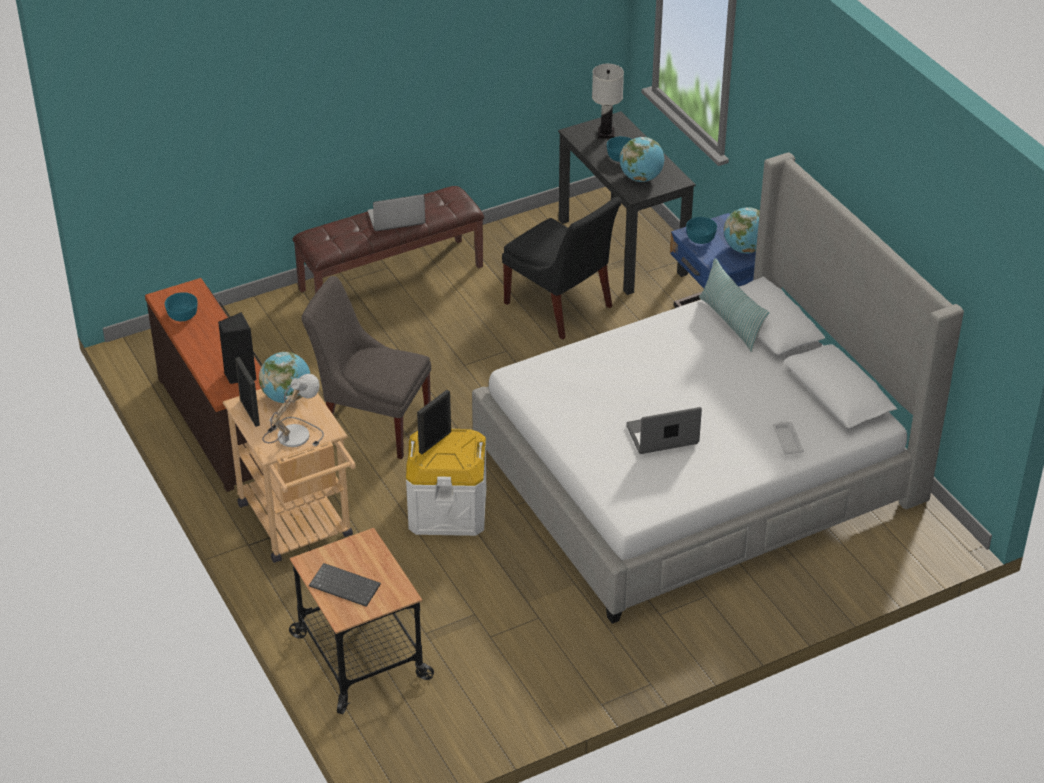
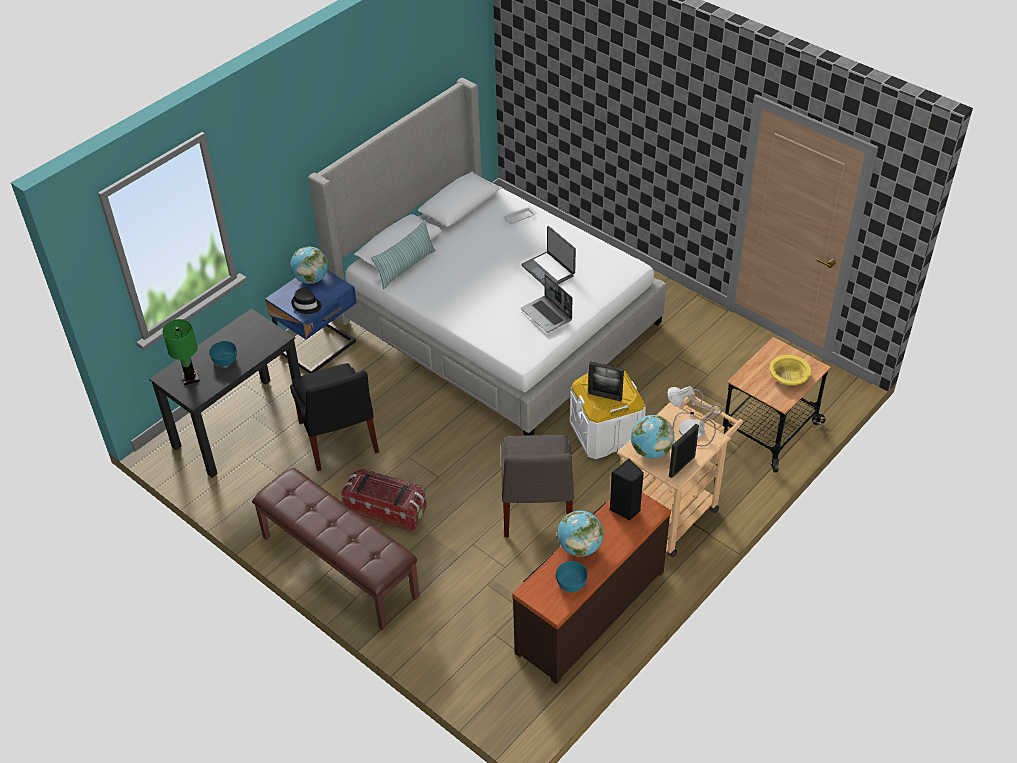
camera: 110 degrees left, 5 degrees up
(346, 585) = (788, 375): keyboard -> yellow bowl
(395, 219) = (328, 519): laptop -> laptop (547, 315)
(442, 320) = (386, 510): none -> storage box
(561, 307) = (338, 440): black chair -> black chair turned 135 degrees clockwise
(606, 134) = (191, 378): white table lamp -> green table lamp
(641, 178) = (254, 340): globe -> globe (579, 547)
(700, 238) = (306, 305): turquoise bowl -> black hat

